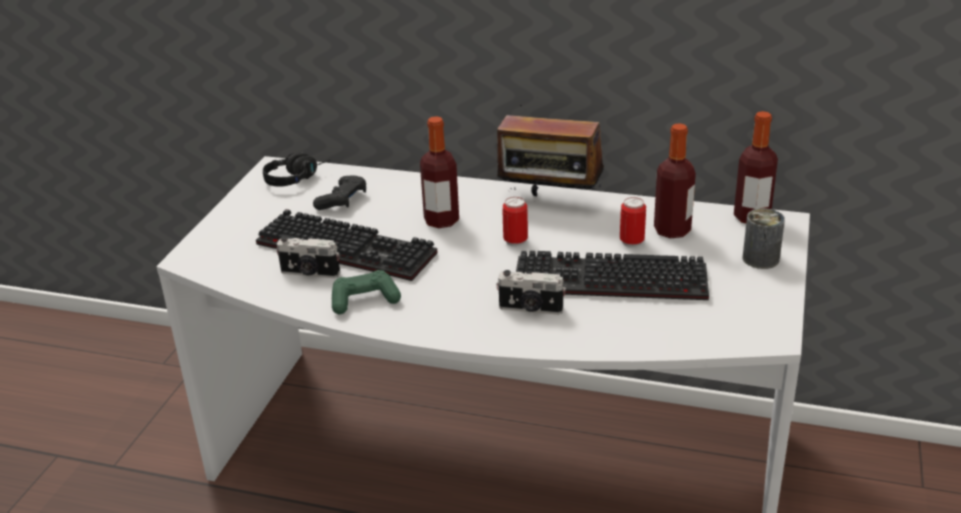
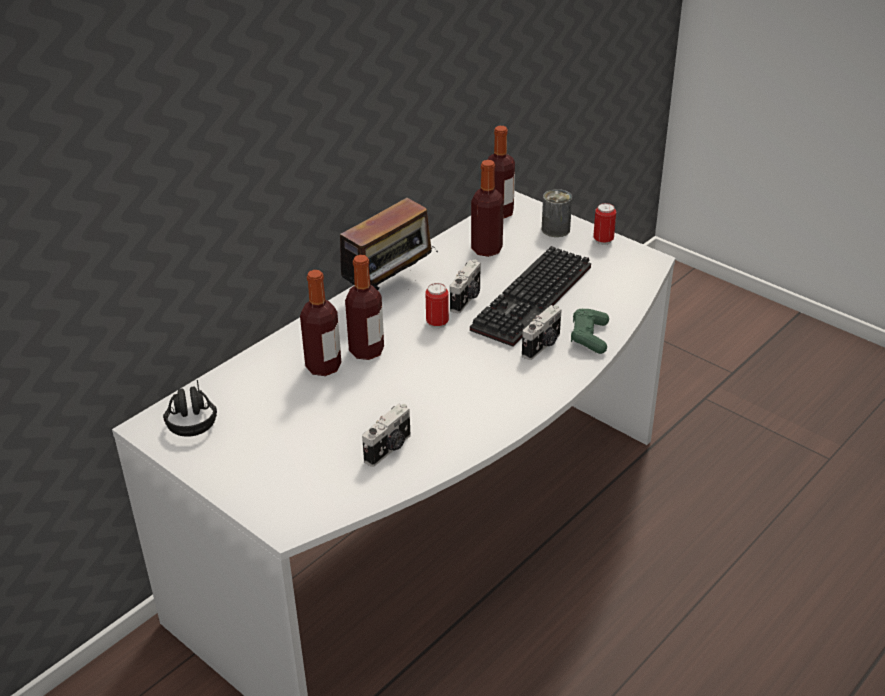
camera: 65 degrees left, 5 degrees up
(342, 200) = (270, 398): black game controller -> none
(350, 248) = (365, 414): keyboard -> none
(364, 300) = (462, 427): green game controller -> green game controller (589, 337)
(402, 209) = (323, 366): none -> bottle
(571, 245) = (467, 299): none -> camera
(631, 242) = (487, 271): can -> can (603, 240)

